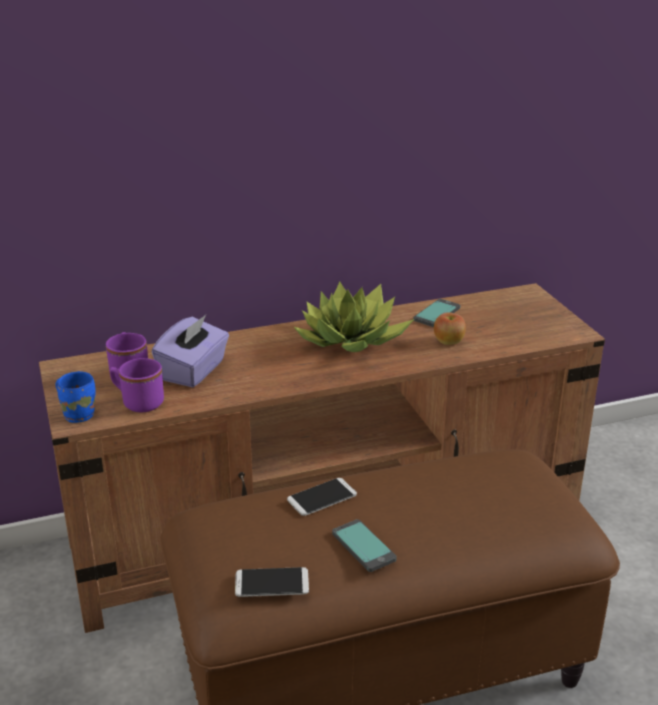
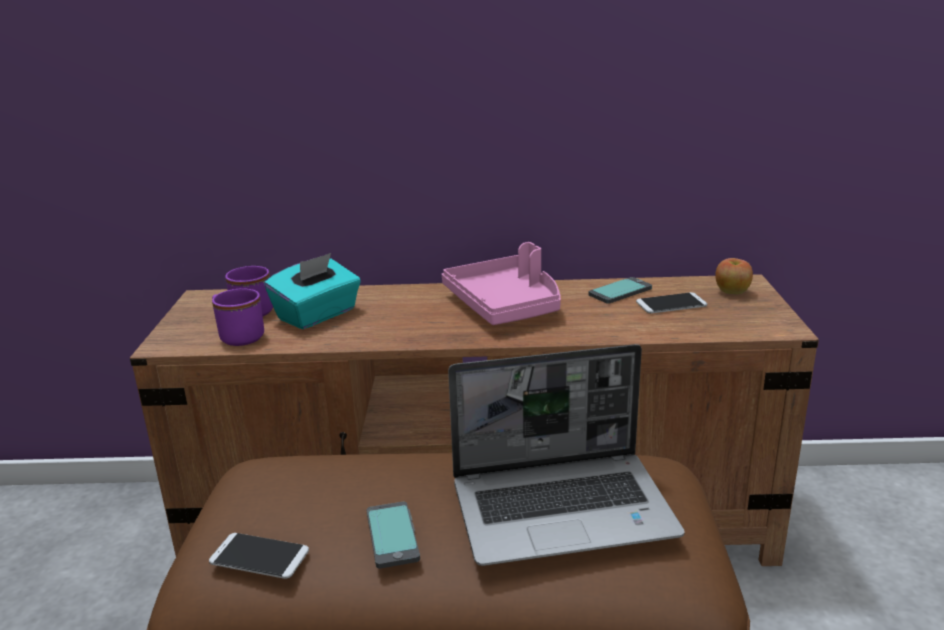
camera: 20 degrees right, 5 degrees down
(79, 414) = (174, 339): blue mug -> none
(194, 371) = (317, 315): purple tissue box -> turquoise tissue box
(322, 497) = (386, 470): phone -> phone (671, 304)
(352, 339) = (506, 305): potted plant -> pink tray
(448, 342) = (614, 320): apple -> apple (732, 292)
(475, 502) = (564, 508): none -> laptop

